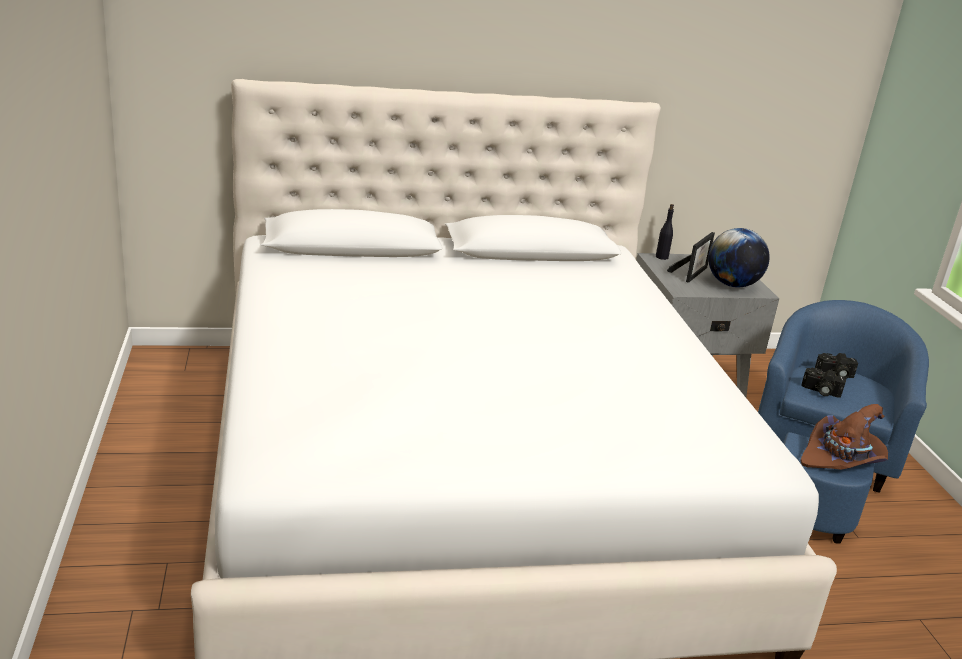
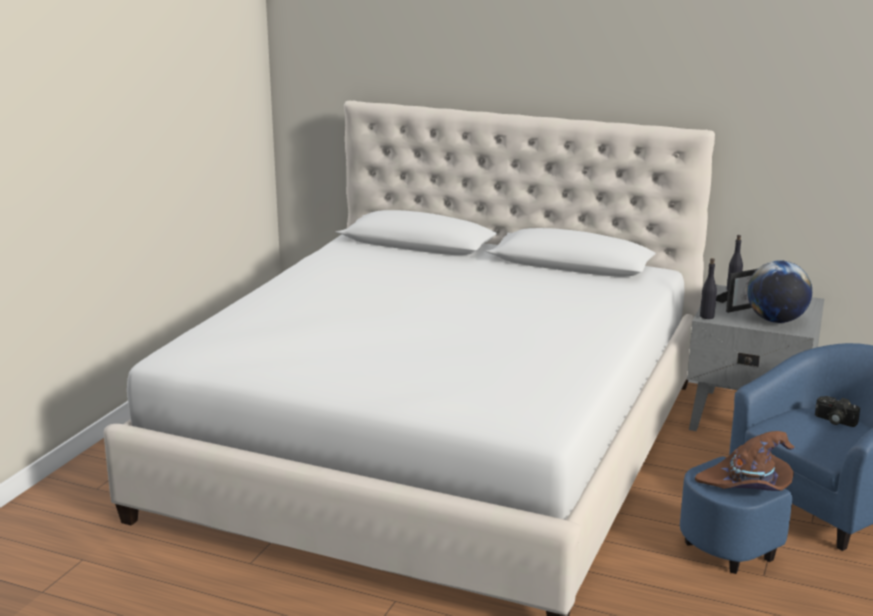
camera: 35 degrees right, 5 degrees down
(678, 290) = (707, 316): none -> black bottle
(820, 391) = (793, 429): camera -> none

